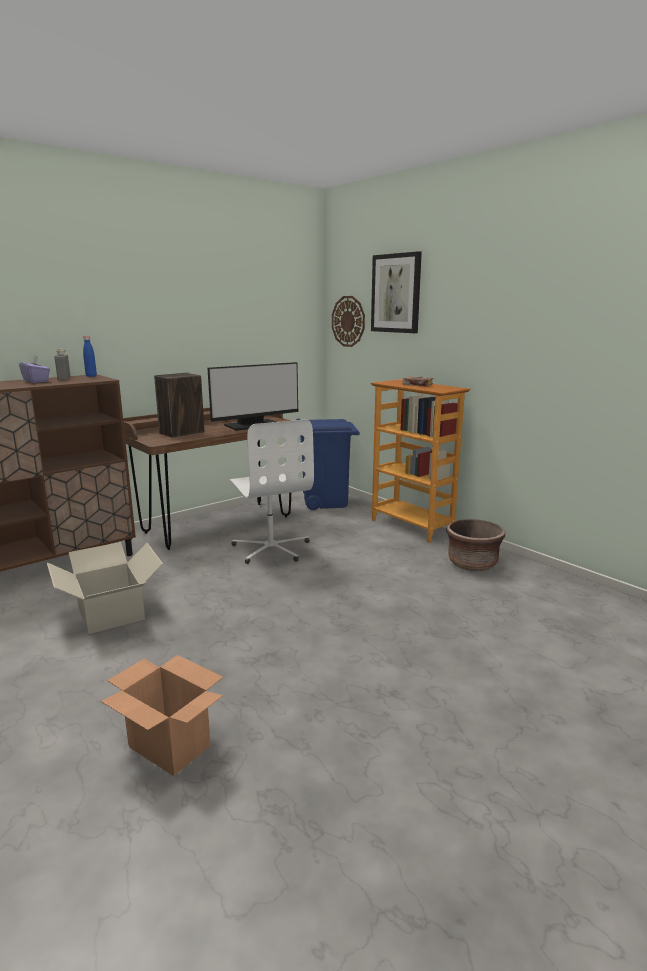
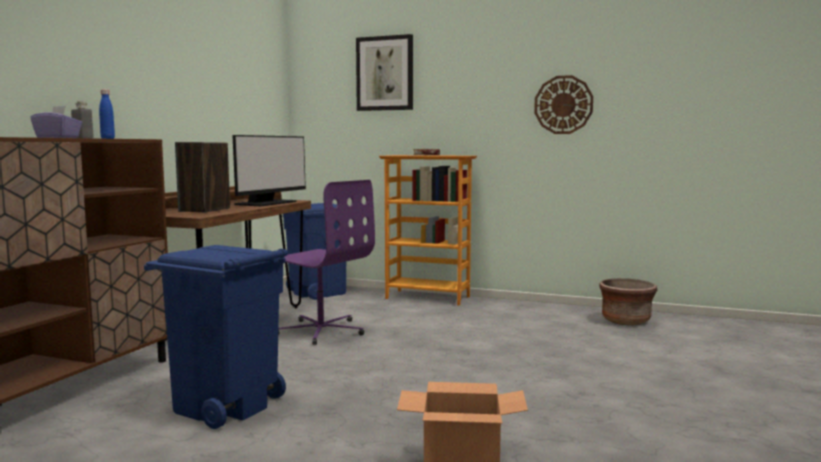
camera: 30 degrees left, 10 degrees down
(110, 613) = (224, 406): cardboard box -> blue trash can
(271, 548) = (321, 331): white office chair -> purple office chair
(348, 321) = (324, 103): wall clock -> wall clock (563, 105)
(472, 563) = (514, 312): brown planter -> brown planter (626, 320)

